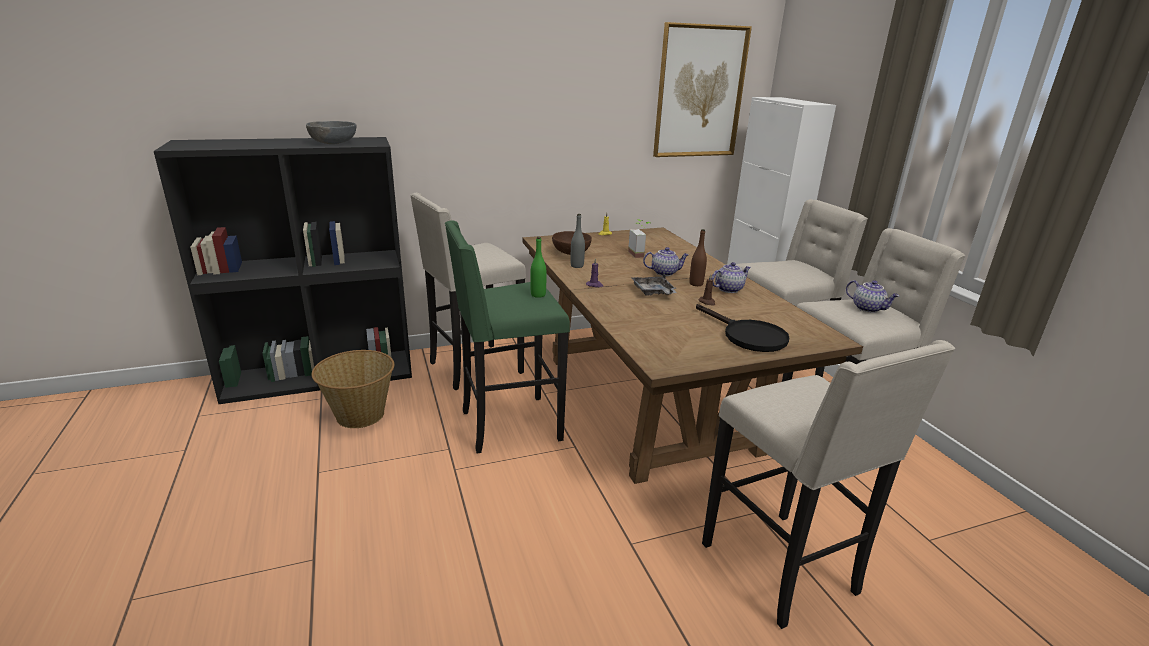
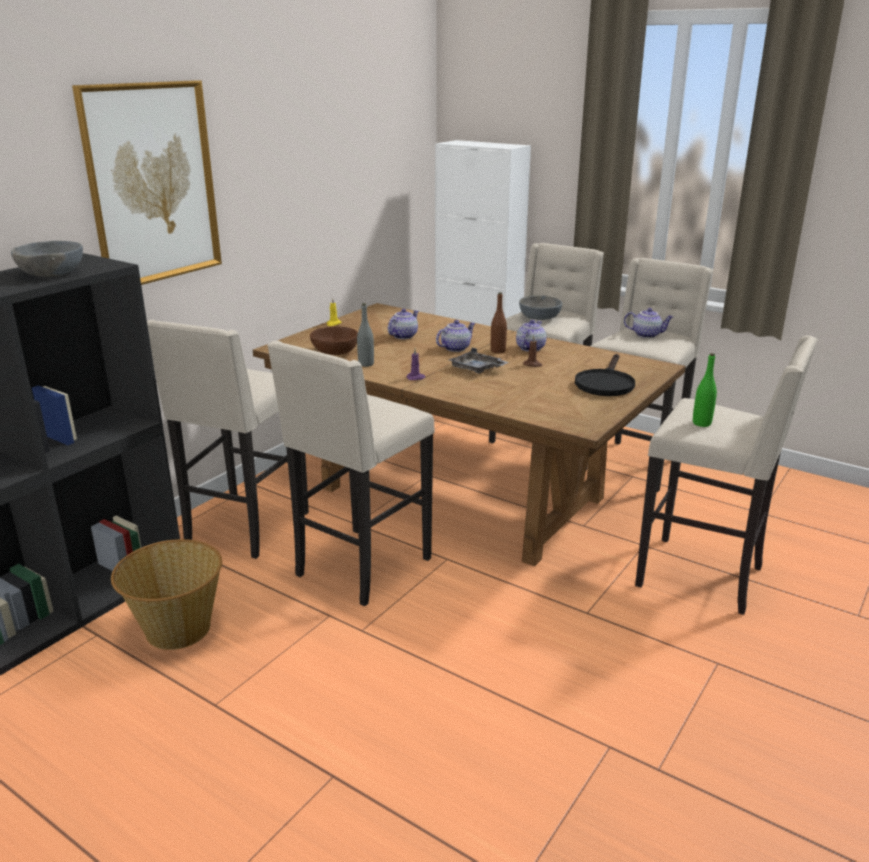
camera: 35 degrees left, 0 degrees up
(508, 425) = (360, 568): green stool -> beige stool
(538, 295) = (381, 403): green bottle -> green bottle (701, 423)
(640, 254) = (403, 336): potted plant -> teapot
(699, 92) = (382, 144): picture -> picture (152, 184)
(747, 336) = (605, 383): black frying pan -> black frying pan turned 90 degrees clockwise
(780, 268) = (539, 318): none -> grey bowl

